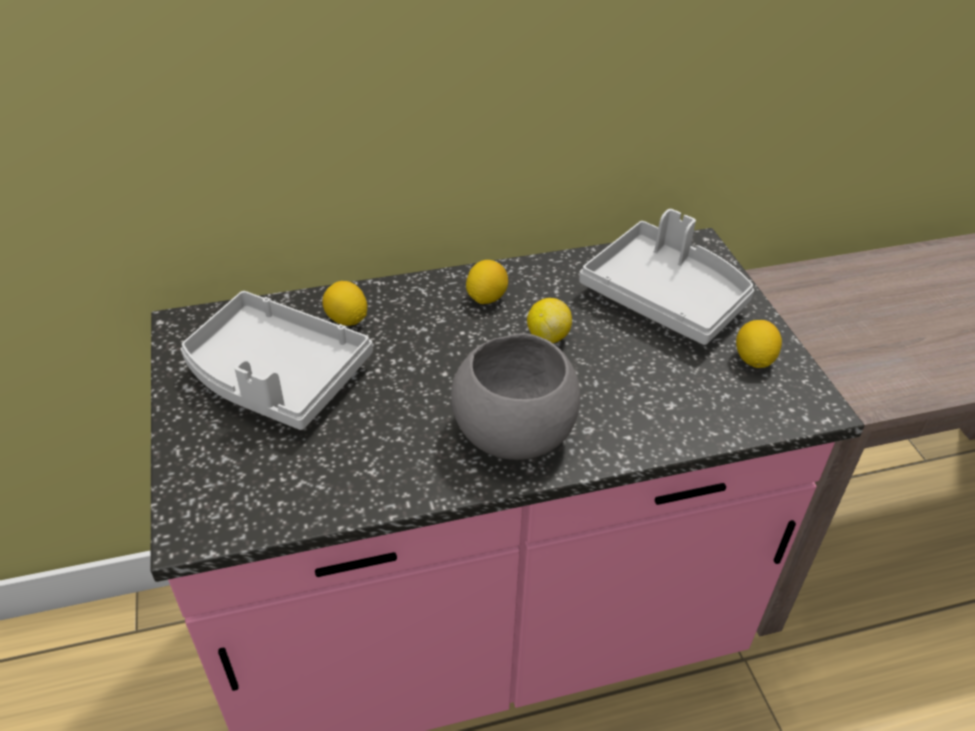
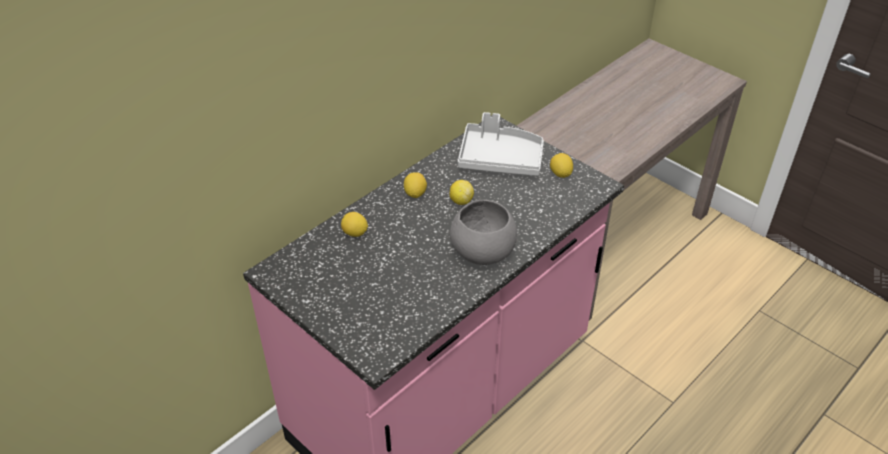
camera: 30 degrees left, 0 degrees up
(275, 376) = (346, 276): grey tray -> none

